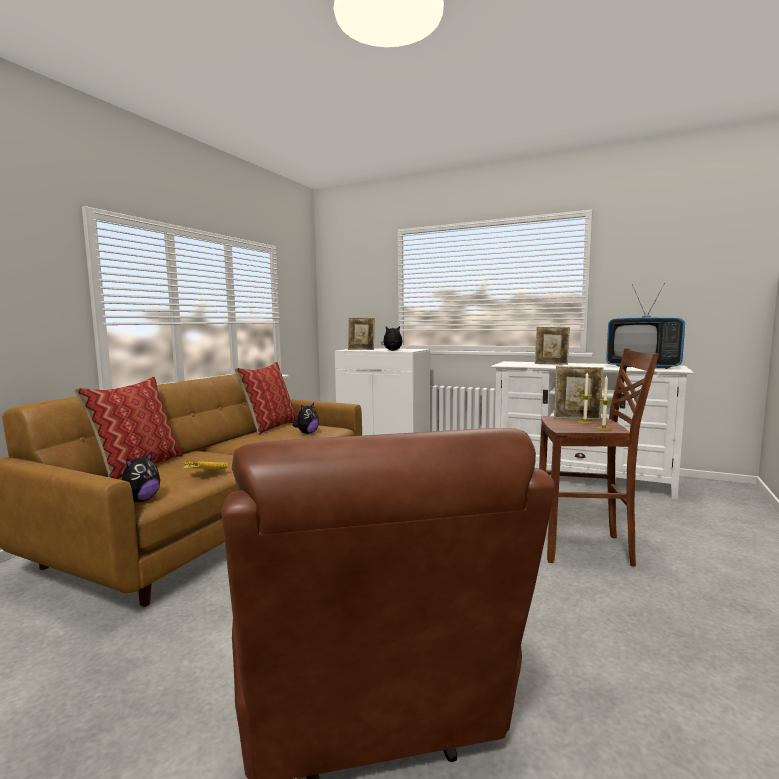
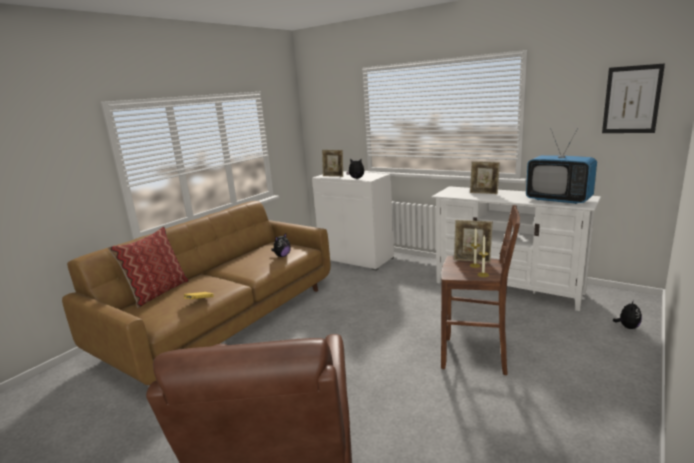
camera: 10 degrees right, 10 degrees up
(140, 500) = (154, 325): plush toy -> plush toy (627, 327)
(270, 426) = (258, 247): pillow -> none
(709, 261) = (631, 100): none -> picture

